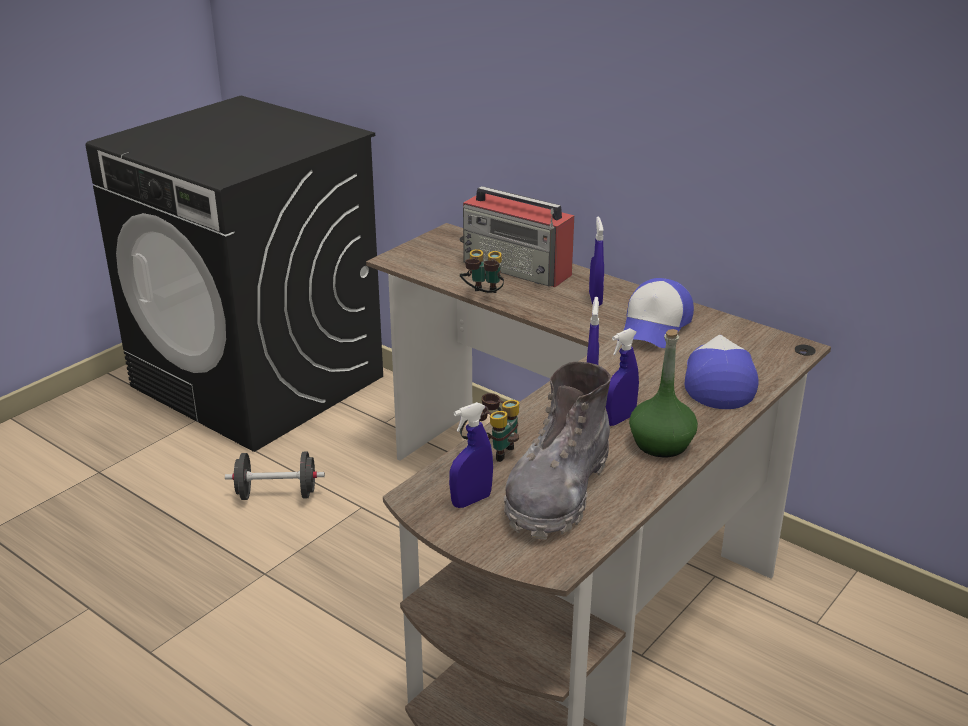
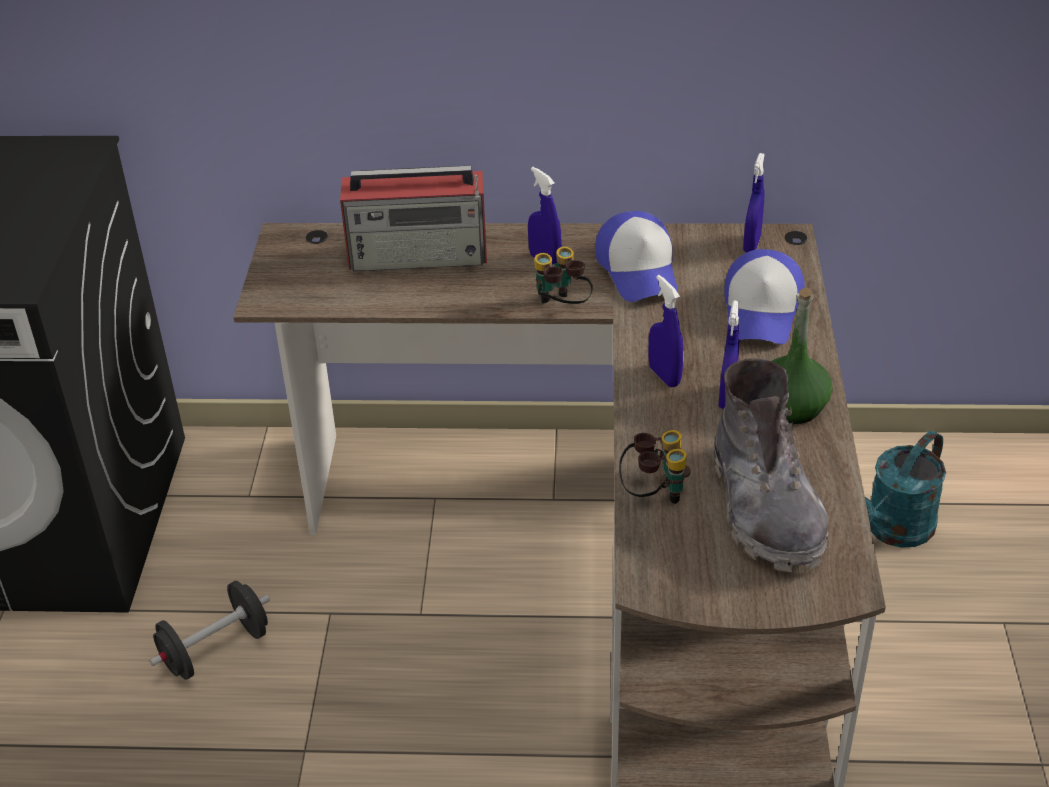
camera: 35 degrees left, 10 degrees up
(471, 500) = (702, 560): blue spray bottle -> blue spray bottle (751, 244)
(483, 297) = (426, 309): binoculars -> binoculars (561, 307)
(716, 381) = (762, 311): cap -> cap turned 135 degrees counterclockwise
(820, 654) = (893, 531): none -> turquoise watering can

